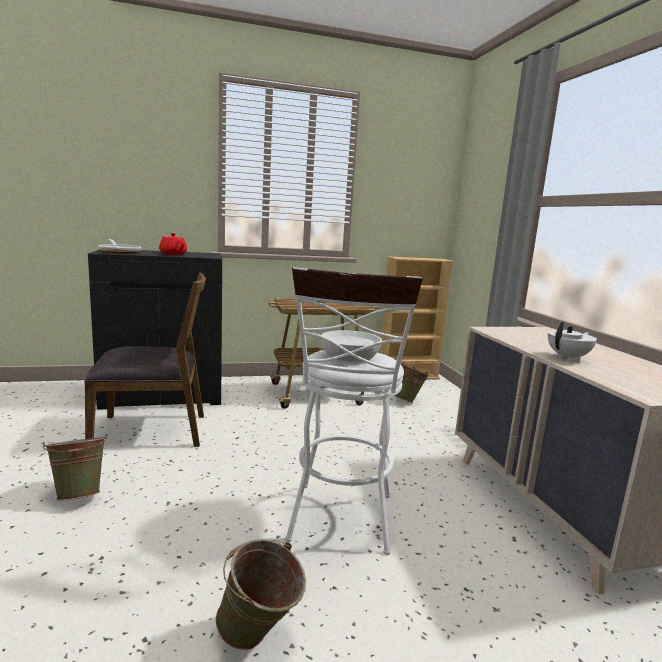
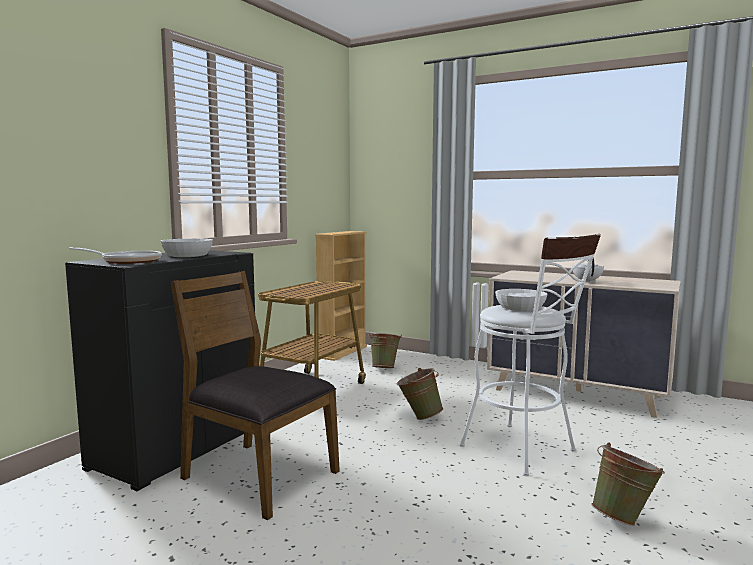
camera: 45 degrees left, 5 degrees down
(80, 494) = (338, 543): green bucket -> green bucket (419, 417)
(152, 431) = (257, 476): brown chair -> brown chair turned 90 degrees counterclockwise
(173, 254) = (187, 255): red teapot -> white bowl

